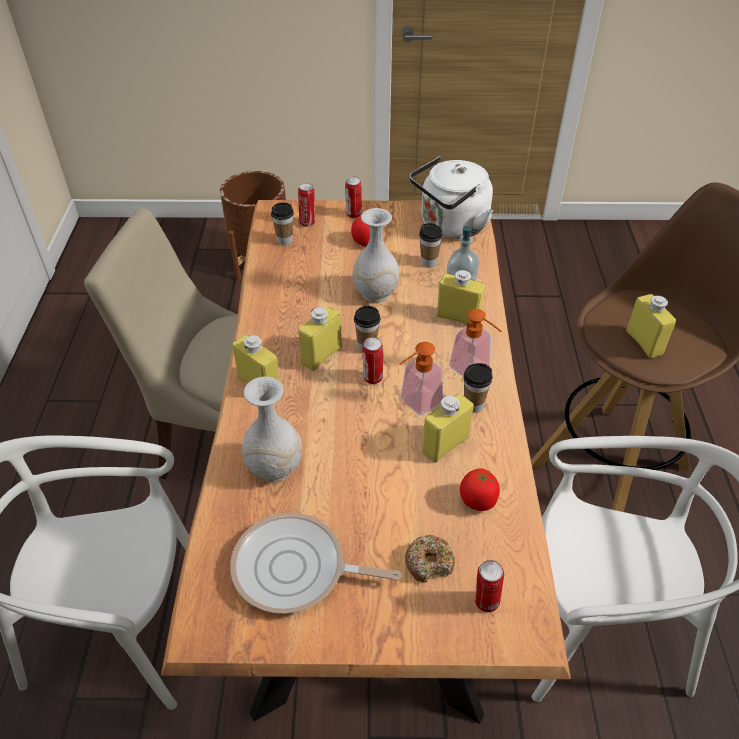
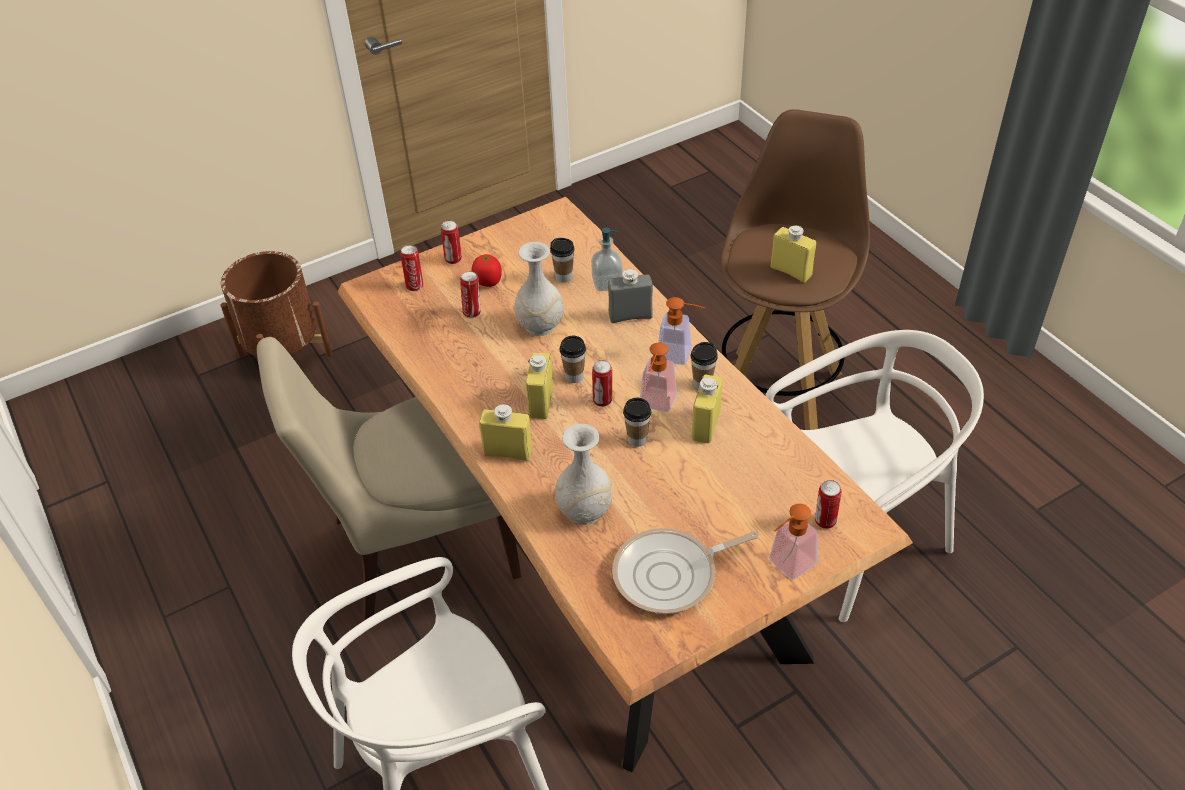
camera: 30 degrees left, 0 degrees up
(285, 240) = (408, 313): cup -> cup (637, 439)
(332, 260) = (472, 312): none -> can
(410, 626) = (786, 566): none -> soap dispenser
(429, 562) = (764, 517): donut -> none
(450, 227) = (555, 234): white kettle -> none
(458, 317) = (630, 316): yellow bottle -> grey bottle
(478, 501) = (764, 455): tomato -> none

